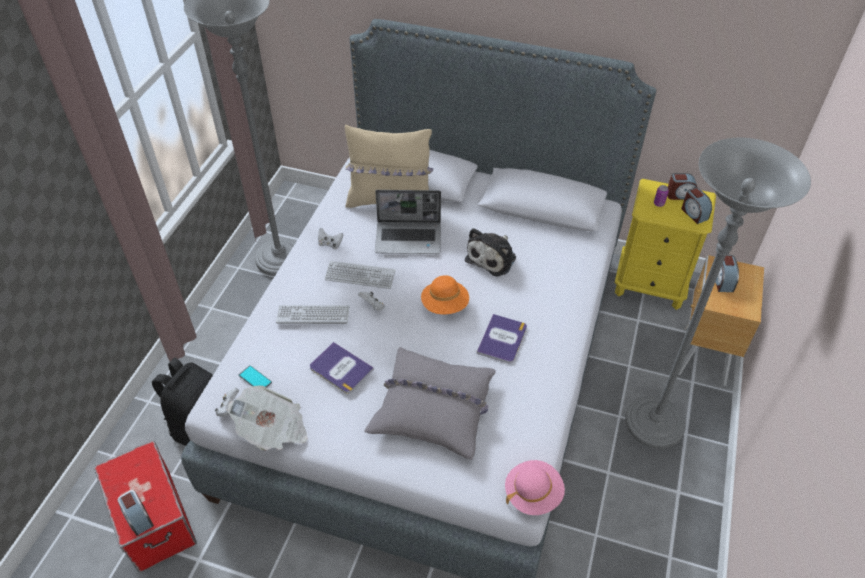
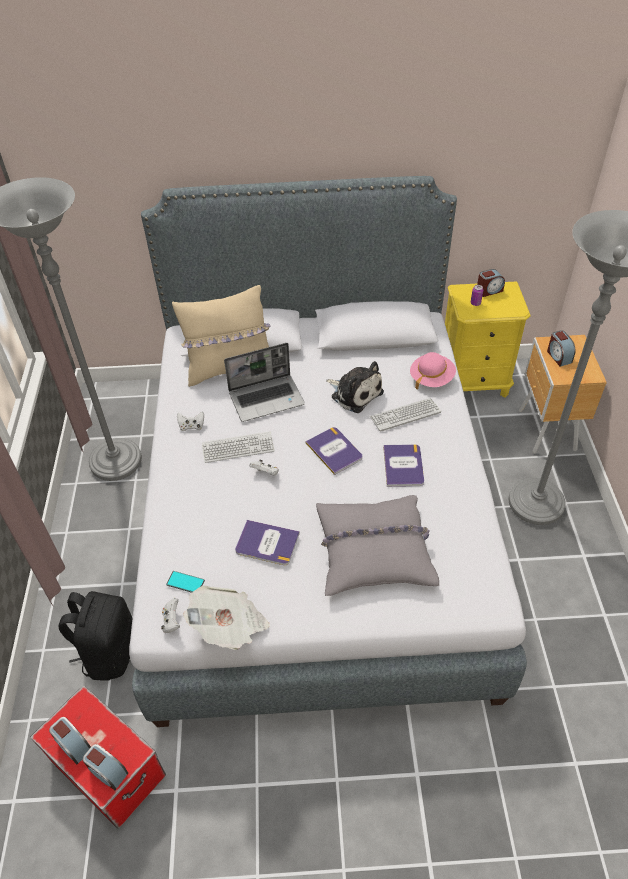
camera: 20 degrees left, 0 degrees up
(313, 315) = (211, 500): keyboard -> keyboard (405, 415)
(445, 305) = (334, 451): orange hat -> book
(493, 257) = (355, 393): plush toy -> plush toy turned 60 degrees counterclockwise
(533, 494) = (504, 597): pink hat -> pink hat (431, 378)
(694, 213) = (509, 304): alarm clock -> alarm clock (73, 745)

